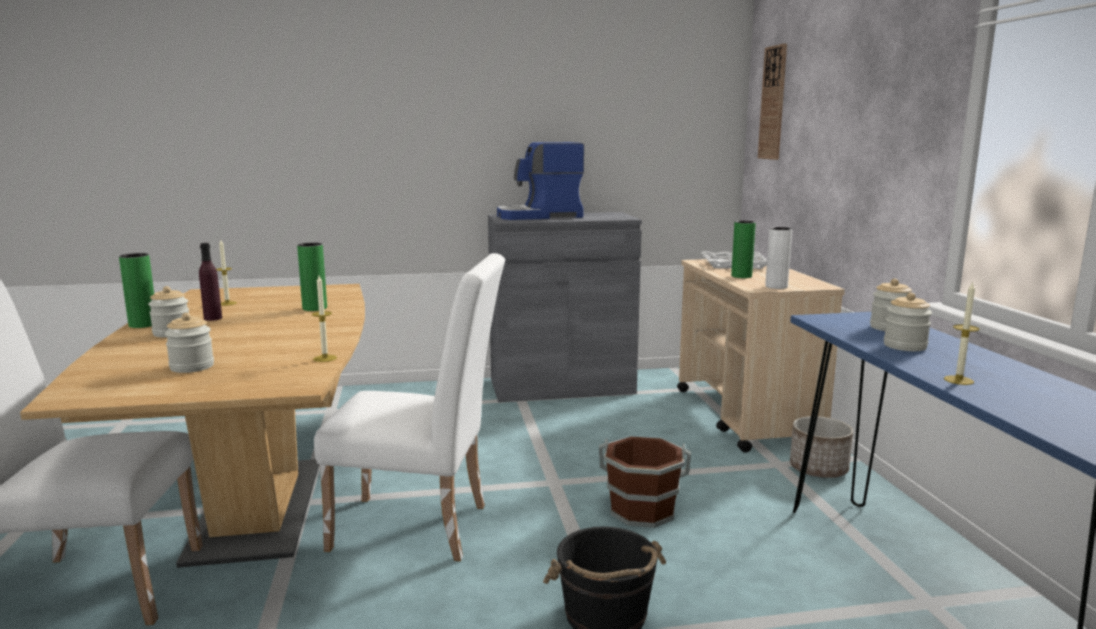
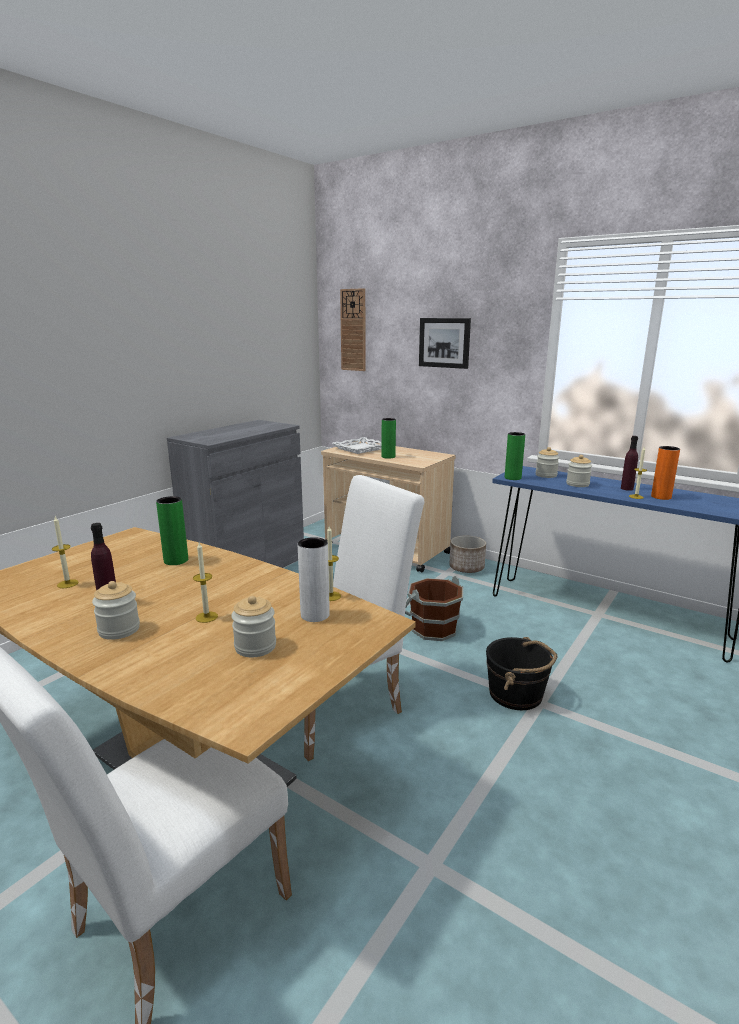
camera: 45 degrees left, 5 degrees up
(143, 325) = (51, 635): green vase -> green vase (512, 478)
(225, 343) = (206, 617): none -> candle
(540, 216) = (219, 433): coffee machine -> none
(776, 286) = (424, 460): white vase -> white vase (315, 615)
(853, 114) = (444, 342): none -> picture
(982, 369) = (627, 488): none -> purple bottle
(1012, 392) = (661, 497): none -> orange vase

